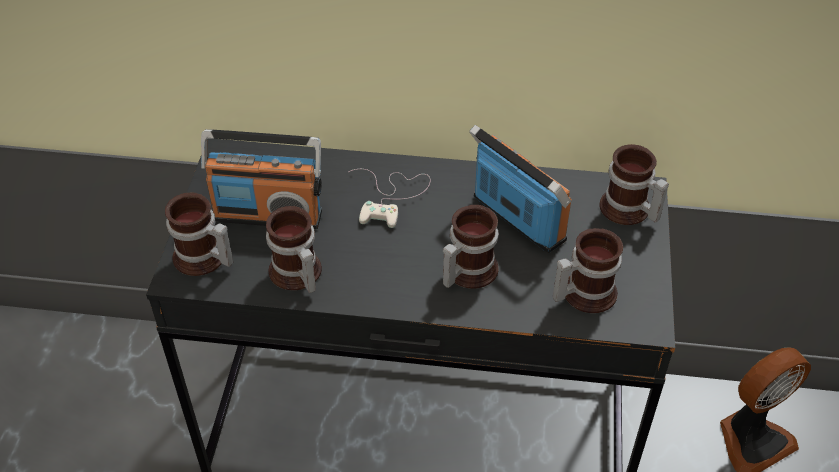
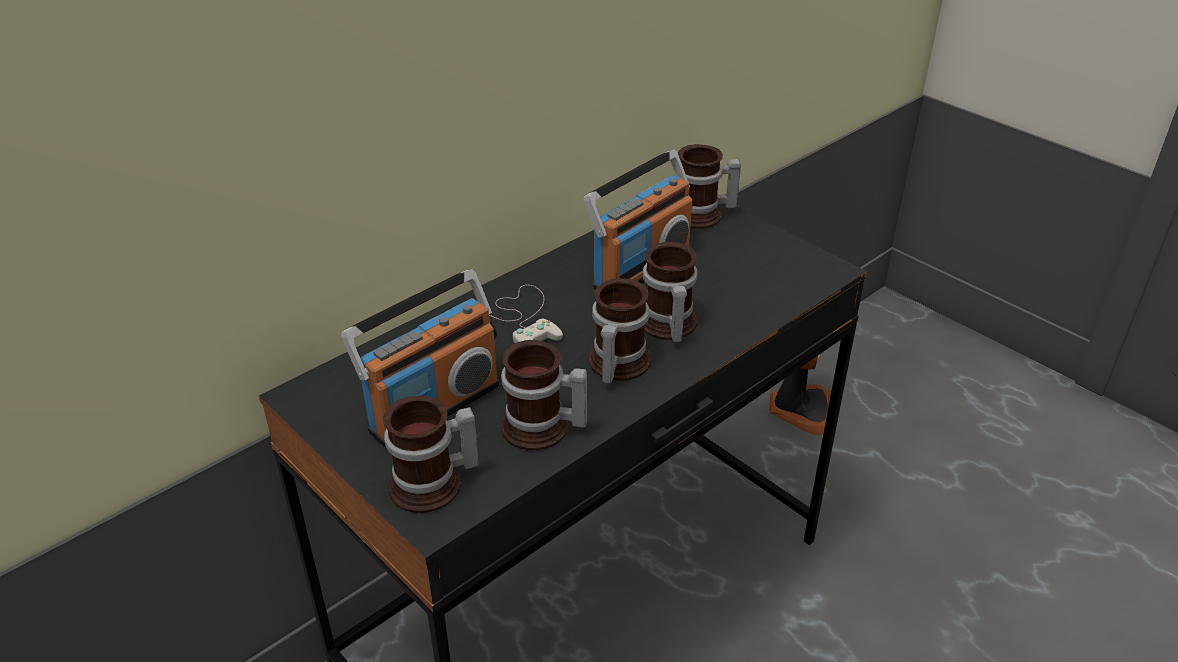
camera: 50 degrees left, 10 degrees down
(517, 219) = (640, 269): radio -> radio turned 135 degrees clockwise
(583, 292) = (763, 281): mug -> mug (614, 365)

